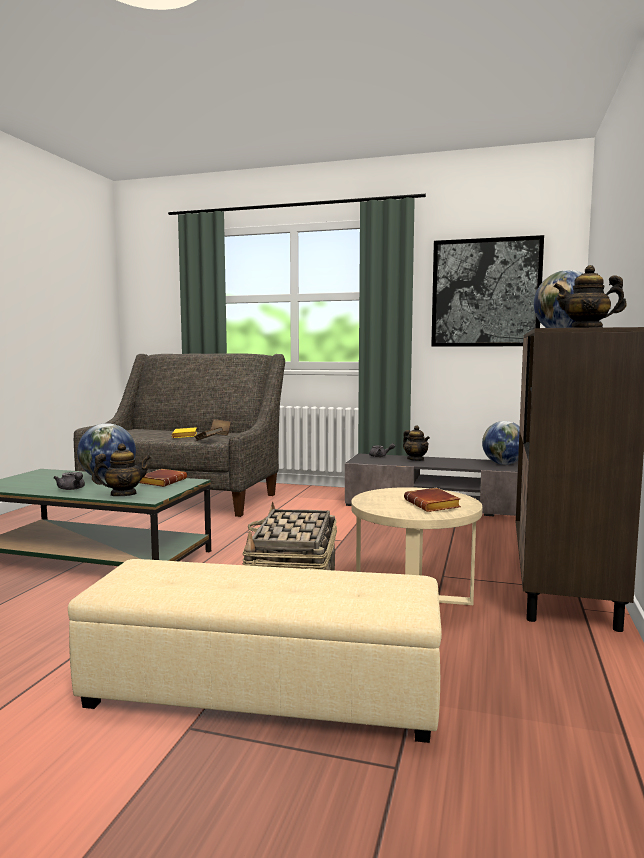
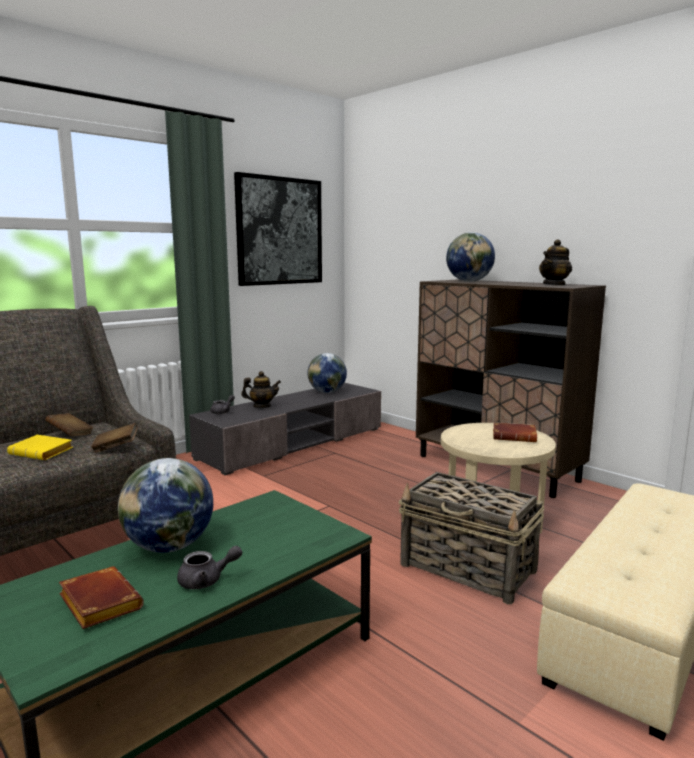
camera: 60 degrees left, 5 degrees up
(123, 494) = (296, 548): teapot -> none
(162, 482) = (251, 515): brown book -> brown book (97, 603)

